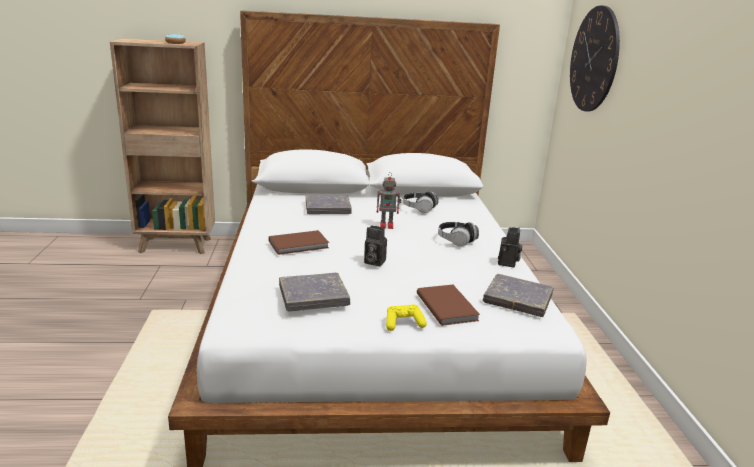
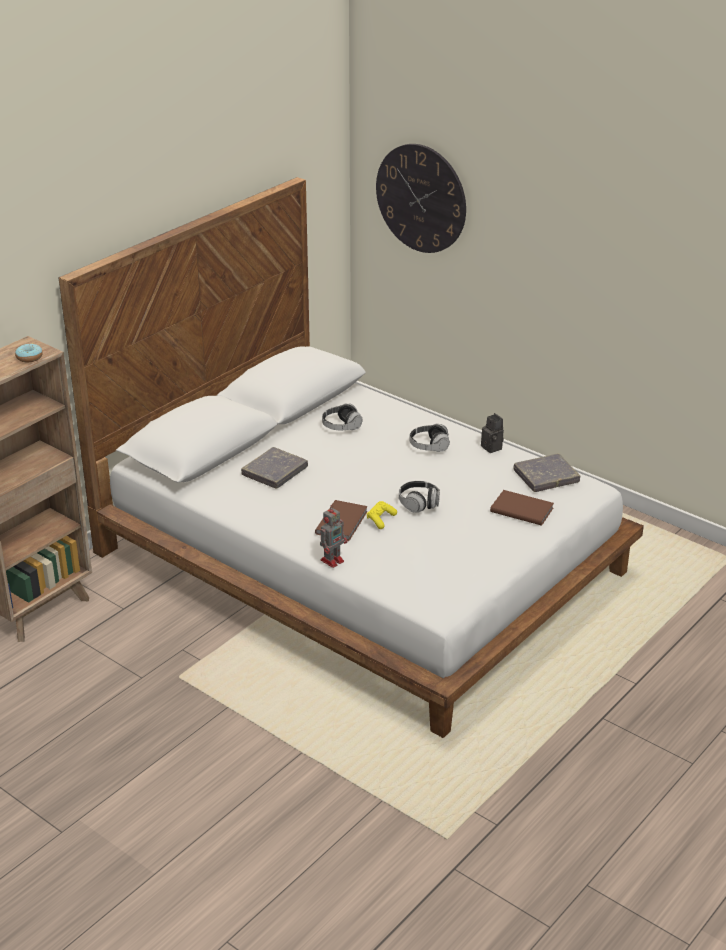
camera: 45 degrees left, 10 degrees up
(313, 296) = (445, 556): grey book -> none
(373, 262) = (419, 504): camera -> headphones
(387, 225) = (357, 461): toy robot -> toy robot (333, 560)
(403, 324) = (521, 538): yellow game controller -> yellow game controller (380, 519)

